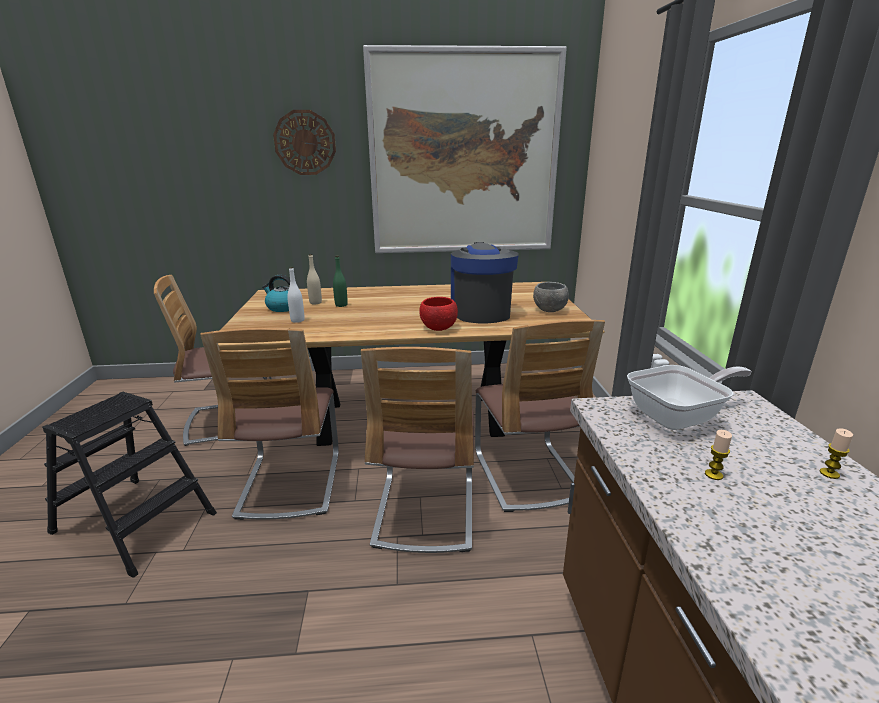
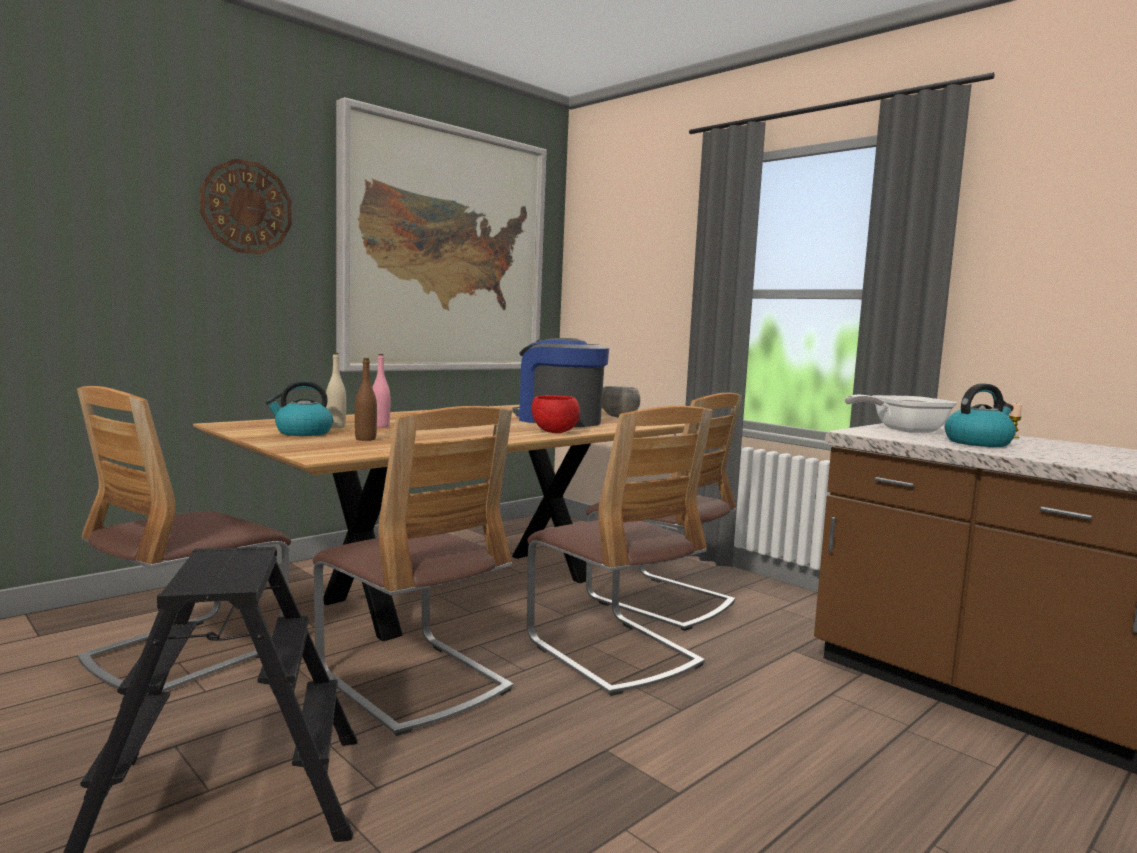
camera: 40 degrees left, 15 degrees down
(297, 320) = (365, 439): white bottle -> brown bottle
(341, 305) = (380, 426): green bottle -> pink bottle
(680, 417) = (902, 430): frying pan -> frying pan turned 135 degrees counterclockwise
(713, 475) = (978, 443): candle -> kettle

